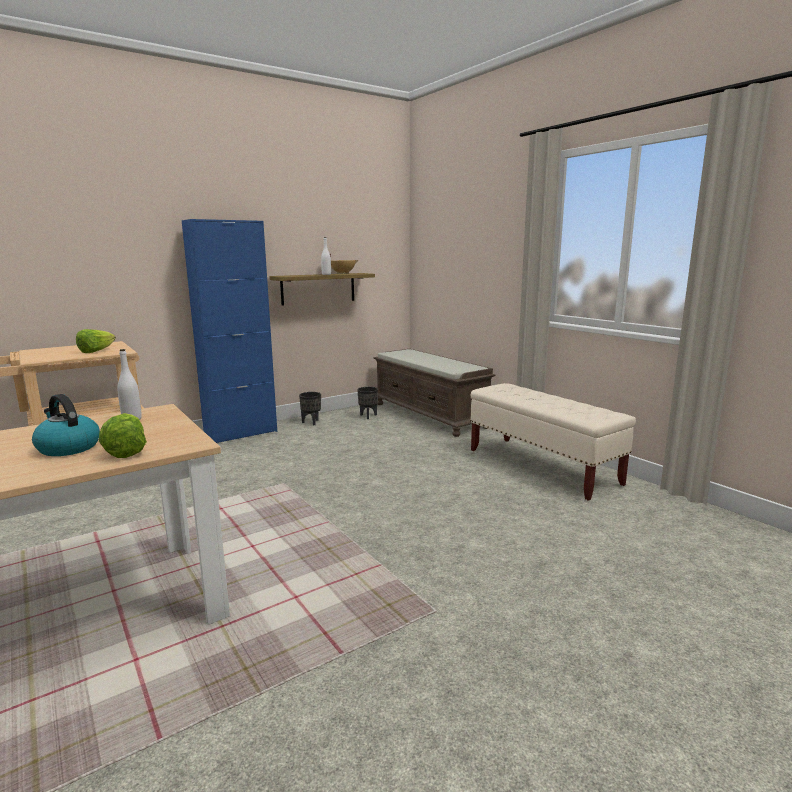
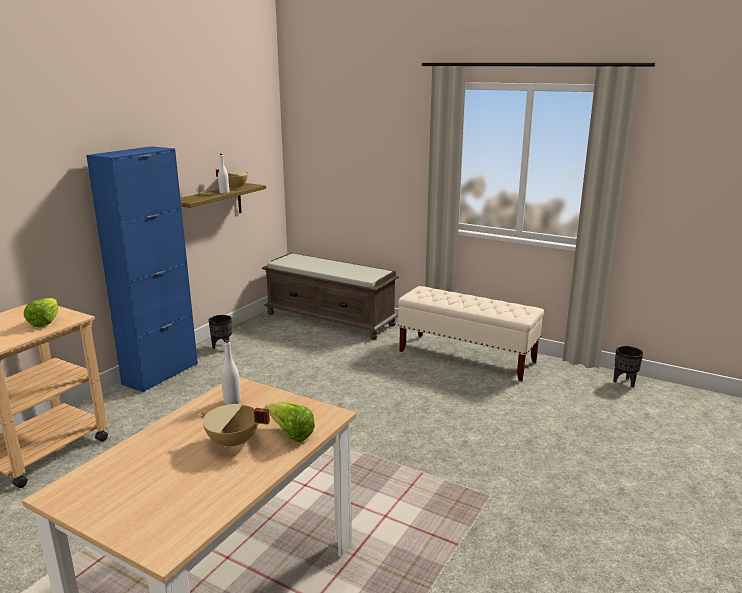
camera: 25 degrees left, 5 degrees up
(68, 448) = (233, 443): kettle -> beige cooking pot
(368, 416) = (272, 330): black planter -> black planter (624, 382)

